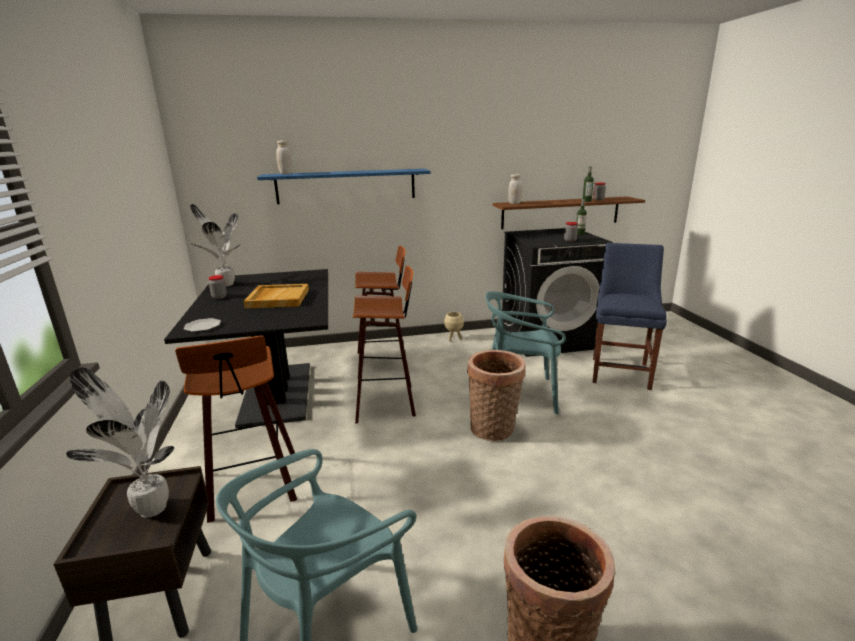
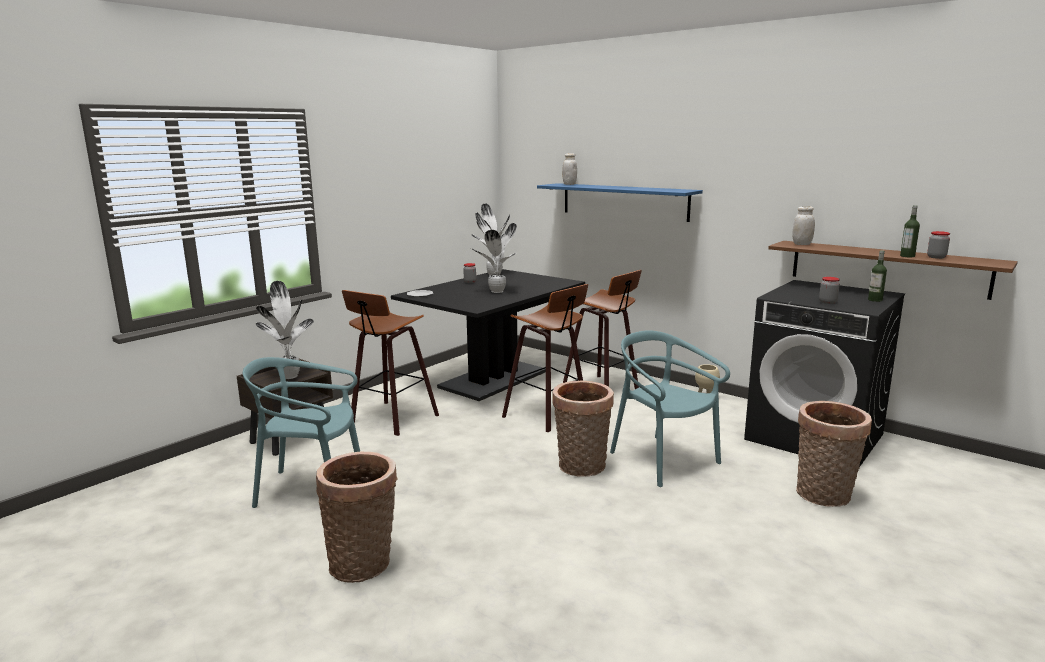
camera: 50 degrees right, 5 degrees down
(277, 298) = (496, 291): beige tray -> potted plant
(620, 371) = (824, 496): blue chair -> basket

